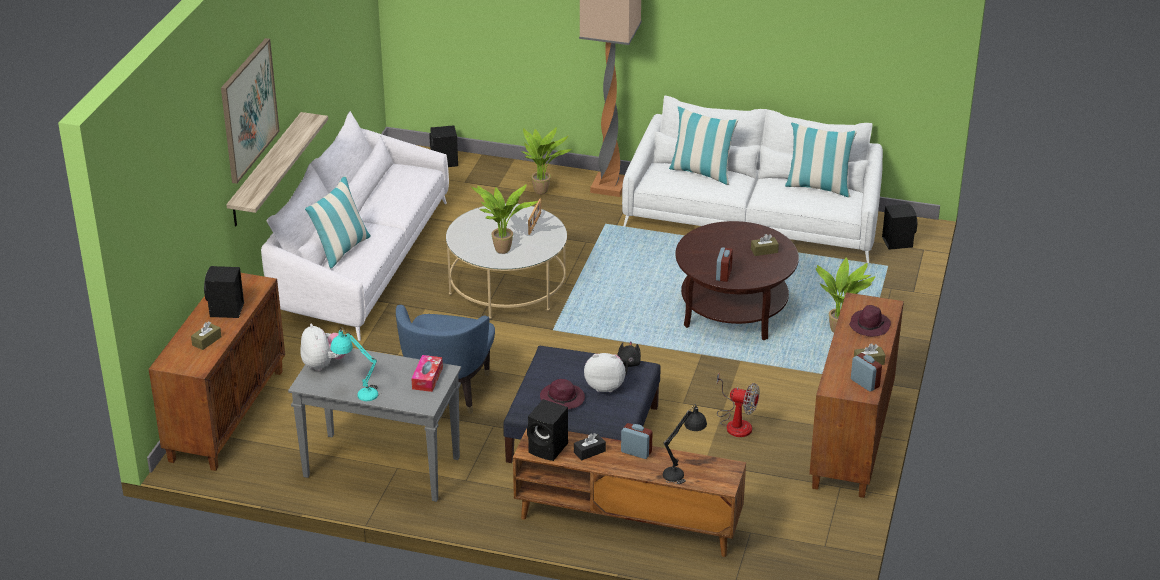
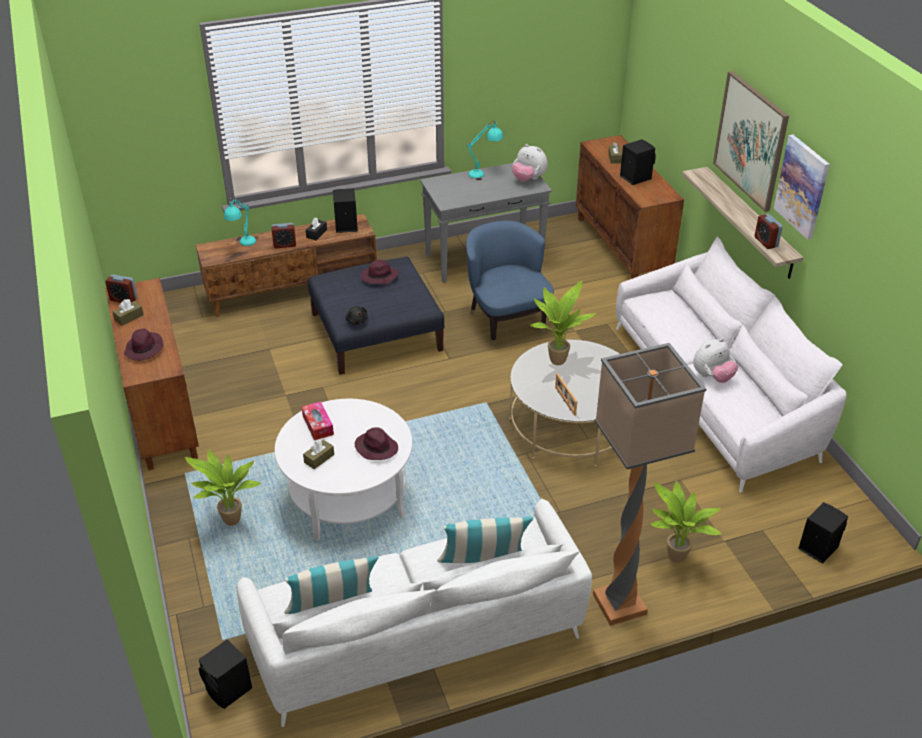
camera: 145 degrees right, 5 degrees up
(286, 67) = (802, 186): none -> picture
(341, 250) = (686, 316): pillow -> none
(427, 378) = (452, 195): tissue box -> tissue box (318, 425)
(605, 386) = (358, 298): plush toy -> plush toy (712, 377)
(683, 471) = (242, 246): black table lamp -> turquoise table lamp
(715, 241) = (376, 448): none -> purple hat
(723, 275) = (337, 413): alarm clock -> alarm clock (766, 242)
(734, 310) = (348, 497): brown coffee table -> white coffee table
(735, 423) = (267, 388): fan -> none

